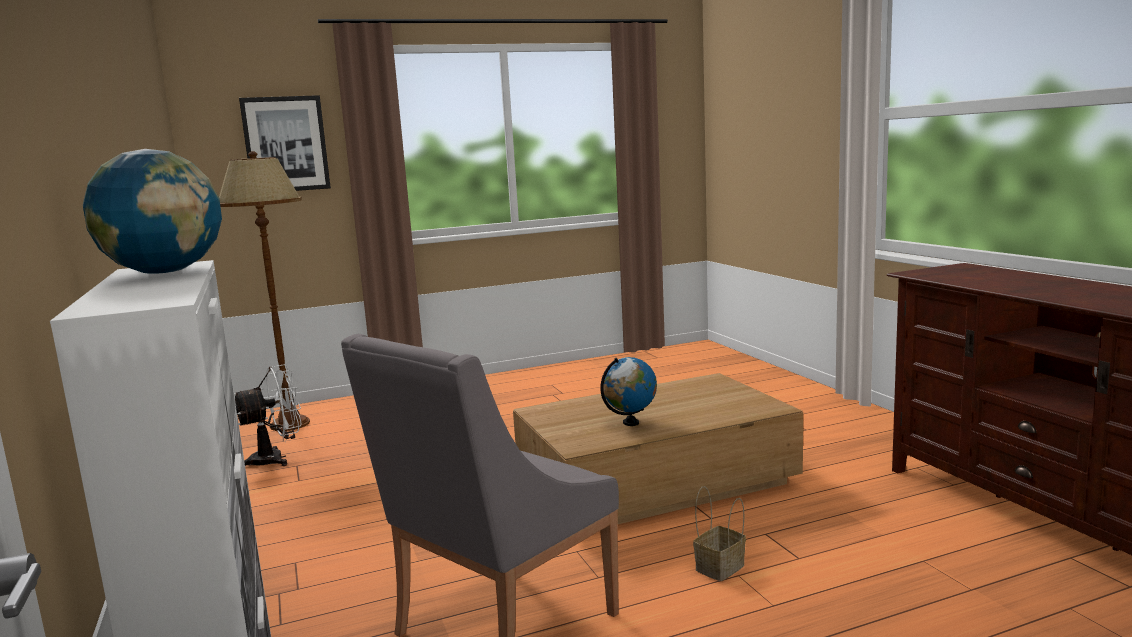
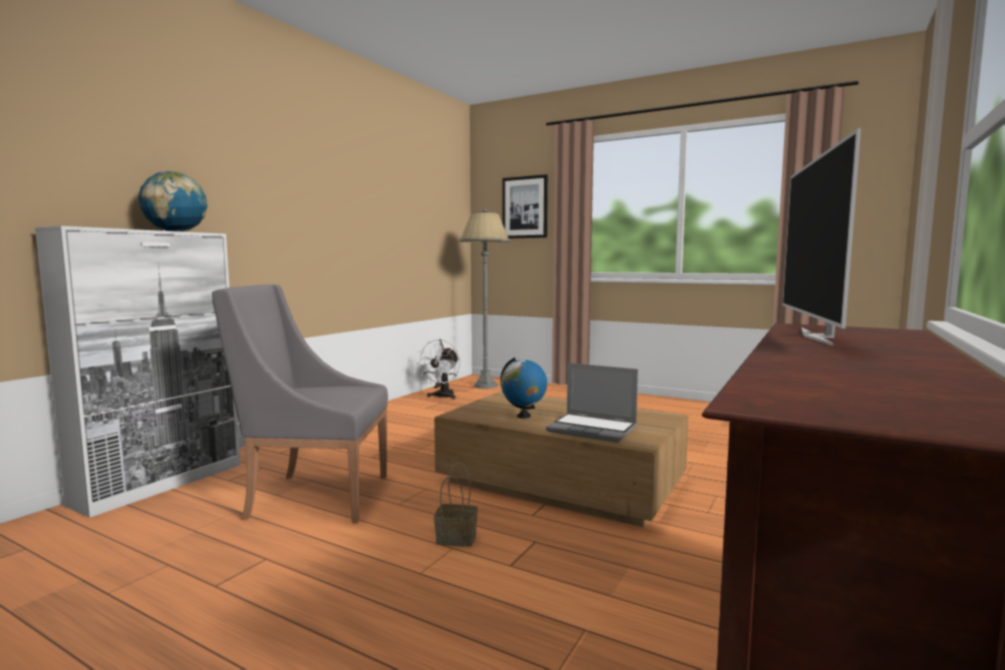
camera: 50 degrees right, 5 degrees down
(276, 459) = (442, 397): white fan -> white fan turned 90 degrees clockwise
(290, 424) = (485, 386): brown floor lamp -> grey floor lamp
(714, 410) = (593, 429): none -> laptop
(984, 280) = (818, 336): none -> television

